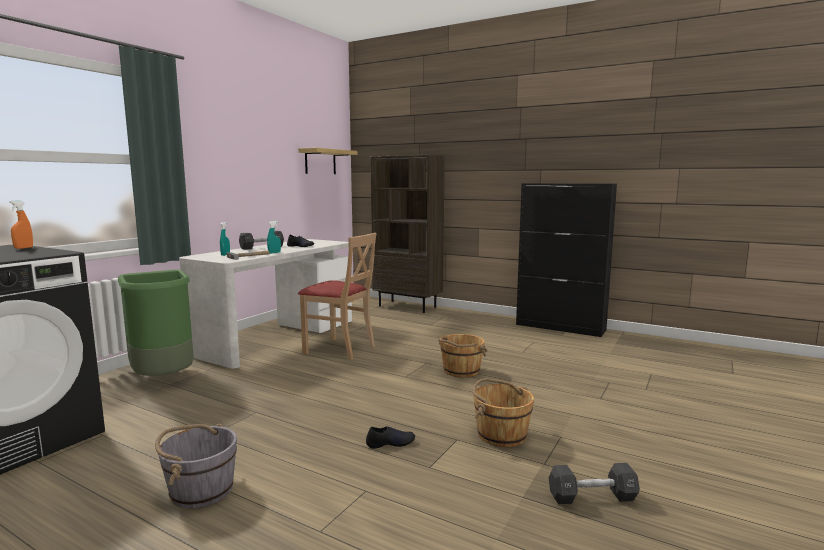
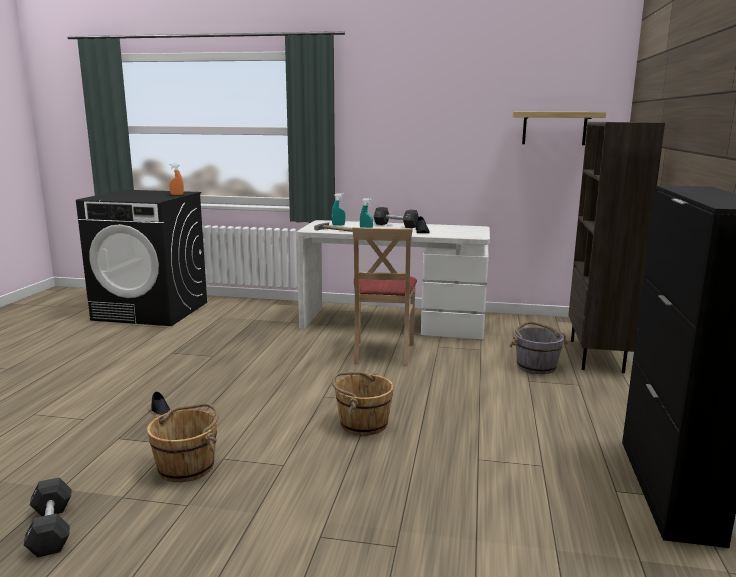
camera: 70 degrees right, 5 degrees up
(164, 378) = (265, 315): green trash can -> none
(201, 490) = (92, 369): grey bucket -> grey bucket (536, 366)

